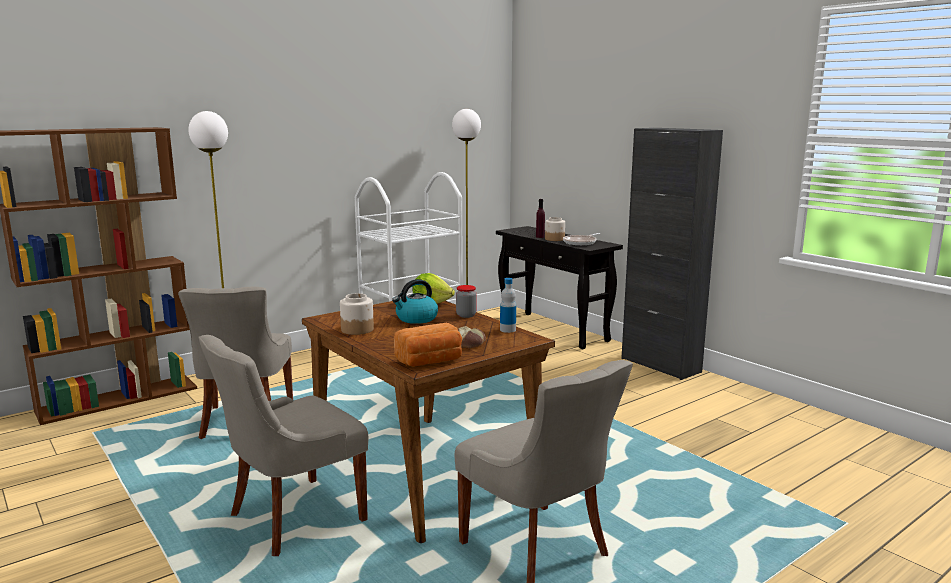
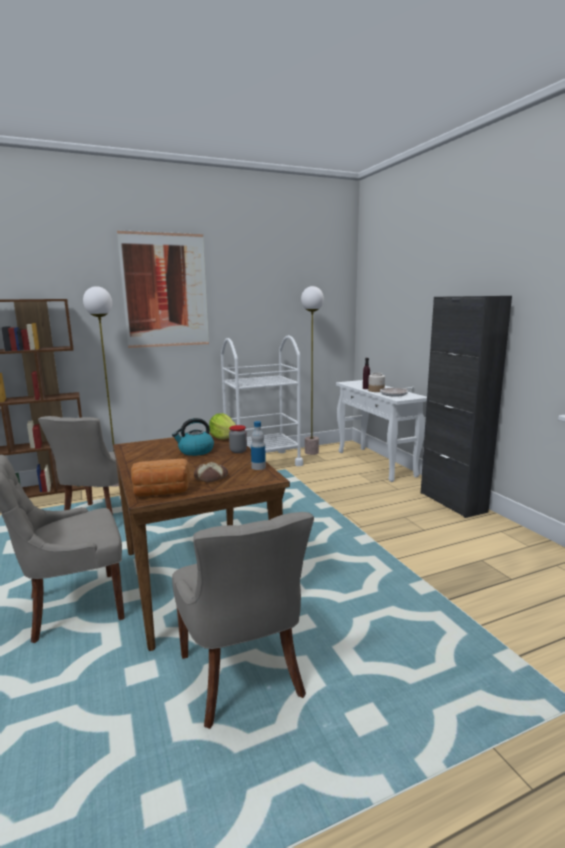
camera: 15 degrees right, 0 degrees up
(284, 114) = (165, 290): none -> picture
(357, 329) = (140, 457): jar -> none
(554, 330) = (376, 464): black console table -> white console table

